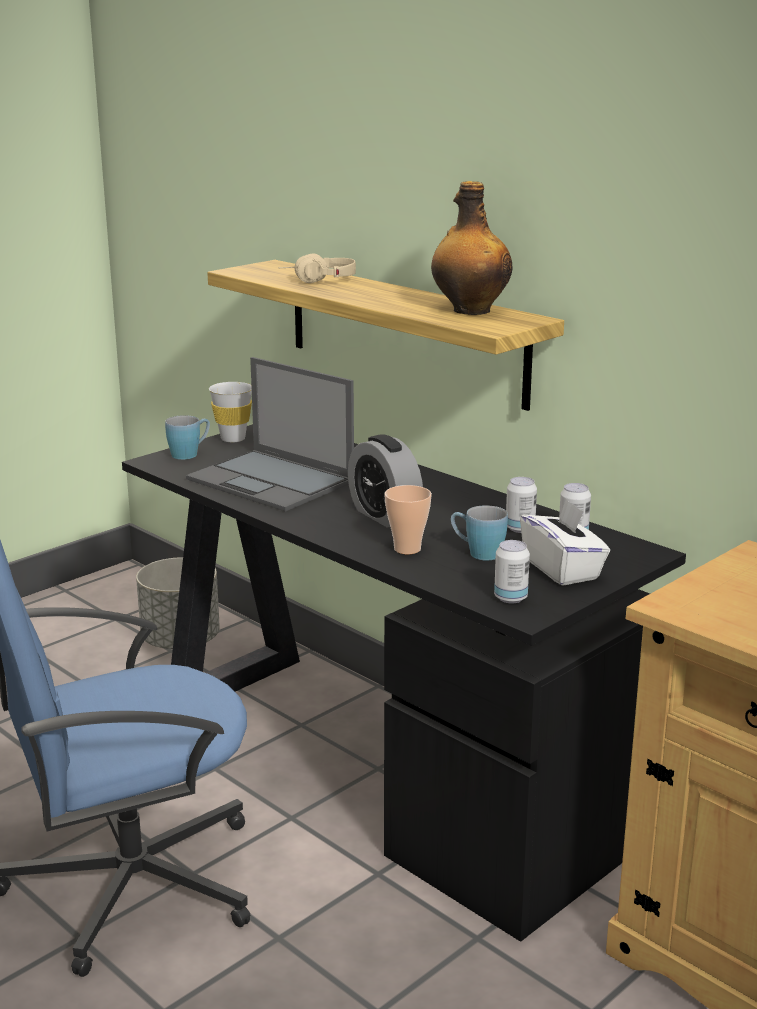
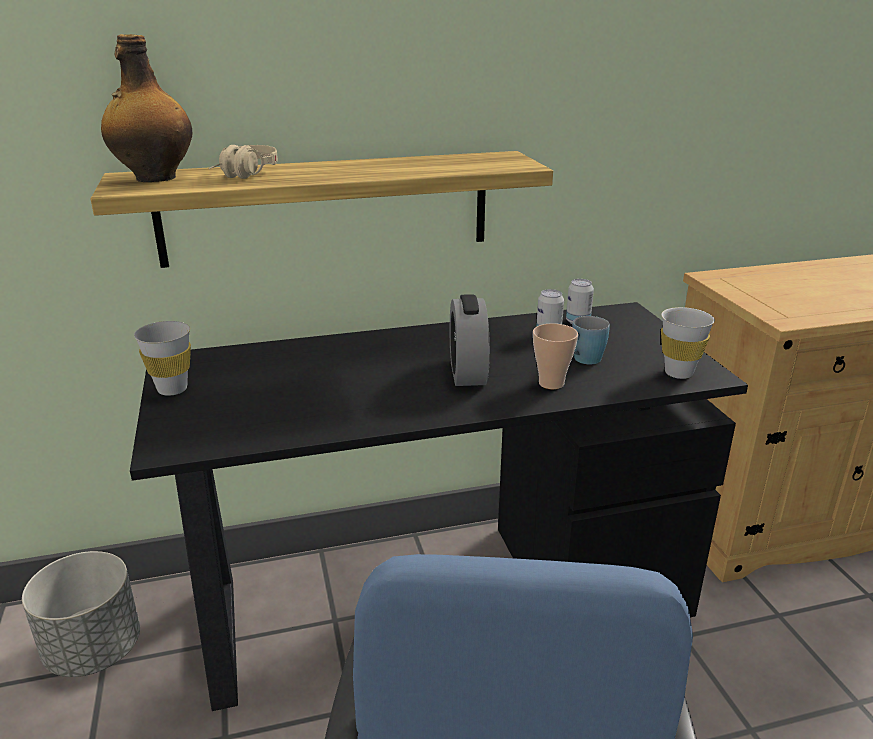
camera: 60 degrees left, 5 degrees up
(190, 454) = (176, 422): blue mug -> none
(272, 481) = (321, 399): laptop -> none
(384, 515) = (467, 373): alarm clock -> alarm clock turned 90 degrees clockwise
(470, 310) = (452, 161): bottle -> bottle (154, 178)
(510, 598) = (678, 373): can -> white cup
(562, 569) = (637, 342): white tissue box -> none

